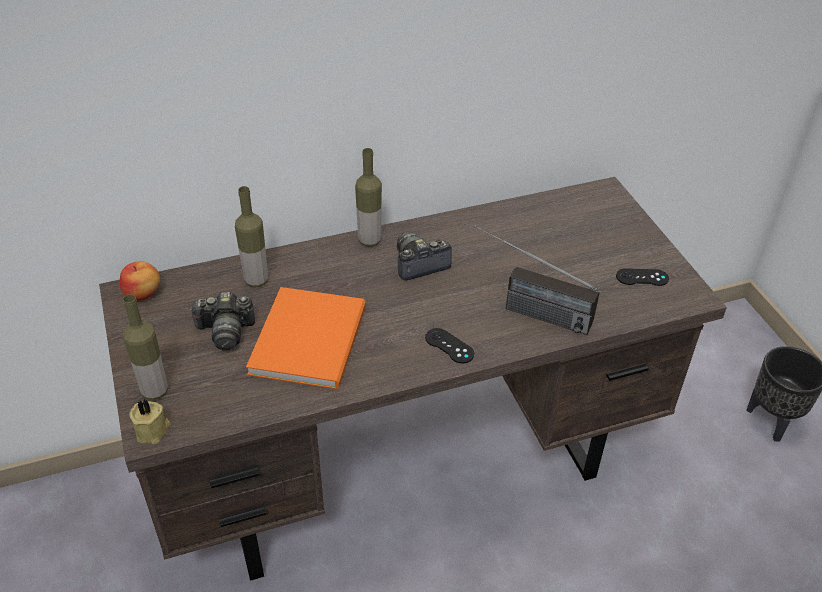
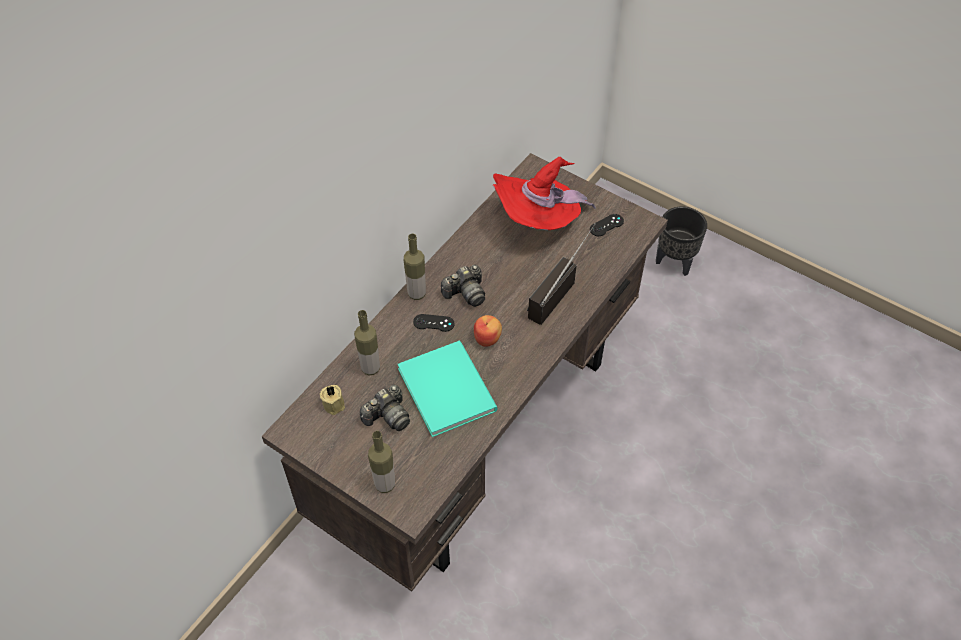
camera: 35 degrees left, 10 degrees up
(143, 294) = (302, 424): apple -> apple (487, 338)
(153, 430) = (411, 509): beige candle -> beige candle (334, 403)
(312, 337) = (448, 386): orange book -> turquoise book
(419, 264) = (465, 293): camera -> camera turned 150 degrees counterclockwise
(449, 346) = (535, 341): black game controller -> black game controller (433, 323)
(526, 309) = (558, 288): radio -> radio turned 135 degrees clockwise
(564, 239) = (538, 222): none -> red hat

